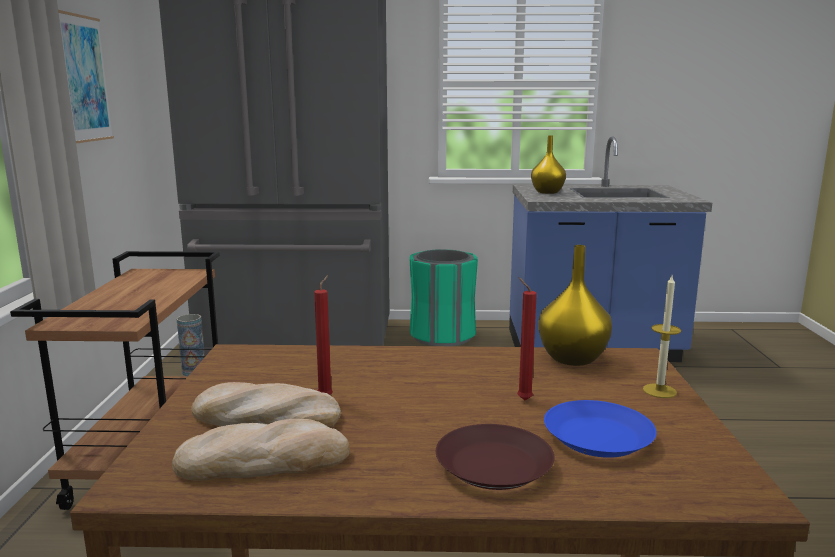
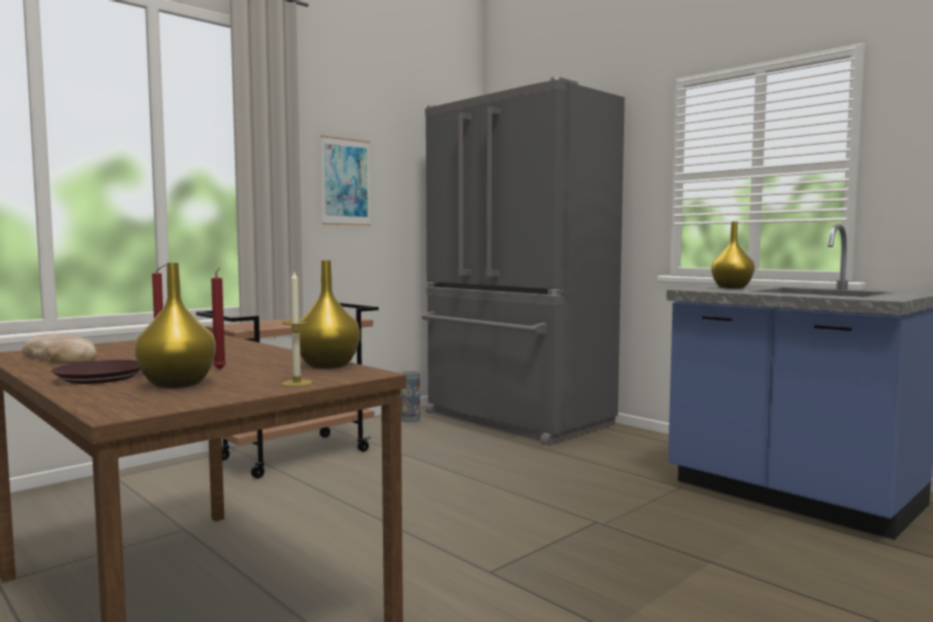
camera: 45 degrees right, 10 degrees down
(265, 418) = (117, 350): bread -> none
(442, 336) = (643, 445): green trash can -> none
(598, 438) = (175, 384): blue plate -> yellow vase

